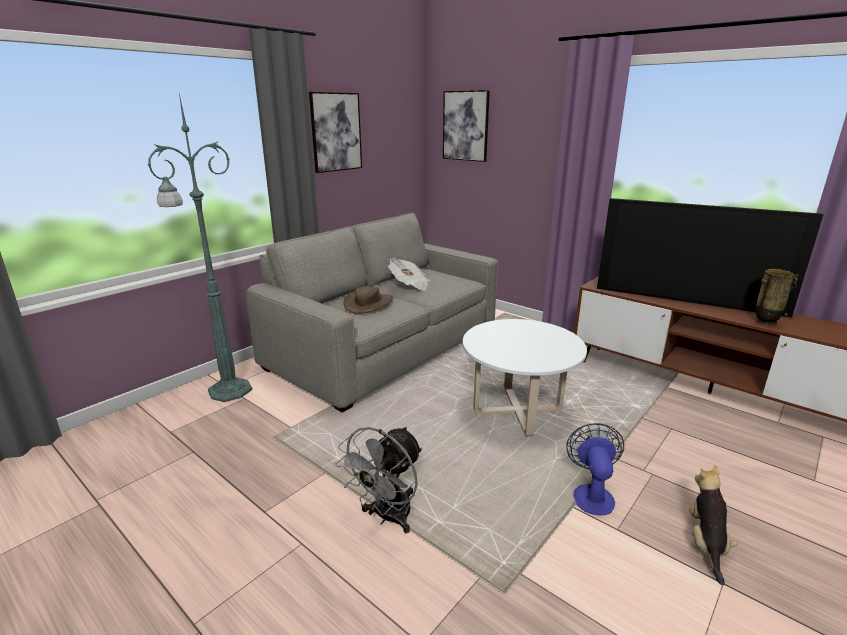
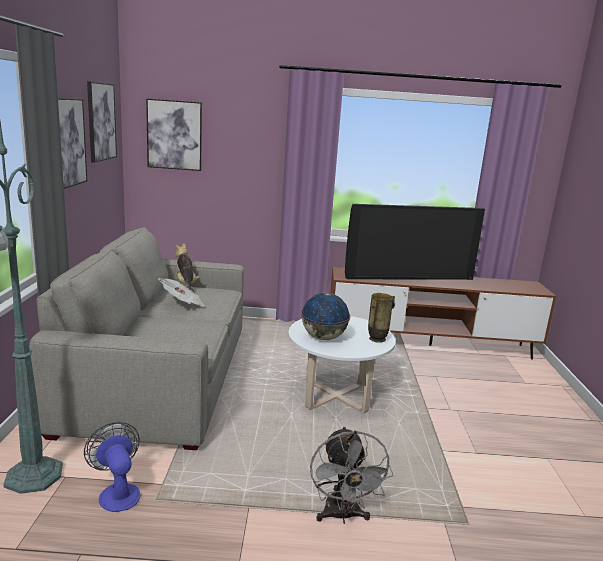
camera: 40 degrees left, 5 degrees down
(369, 304) = (172, 330): brown hat -> none
(390, 115) = (101, 121): none -> picture
(496, 341) = (323, 338): none -> globe
(591, 493) = (441, 437): fan -> fan (117, 492)
(706, 543) = (520, 440): plush toy -> plush toy (186, 284)
(766, 322) = (466, 285): vase -> vase (377, 339)

